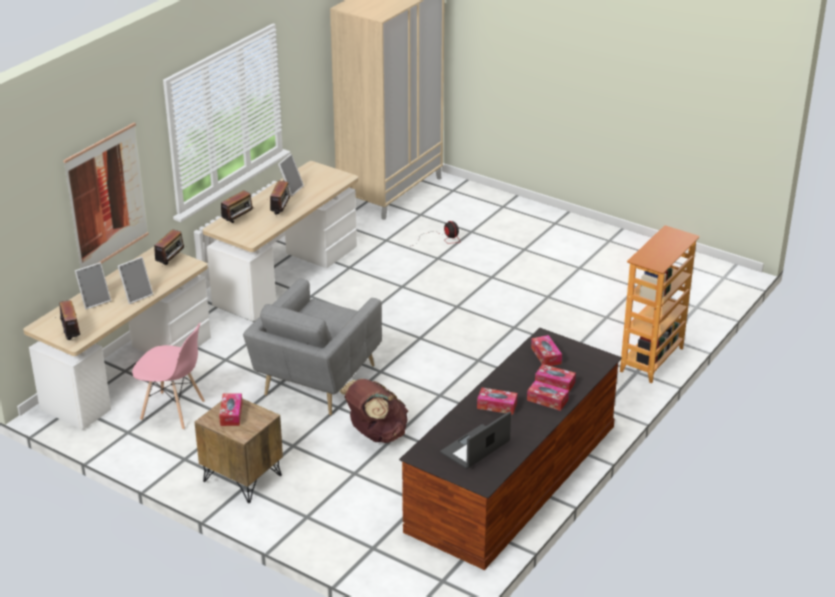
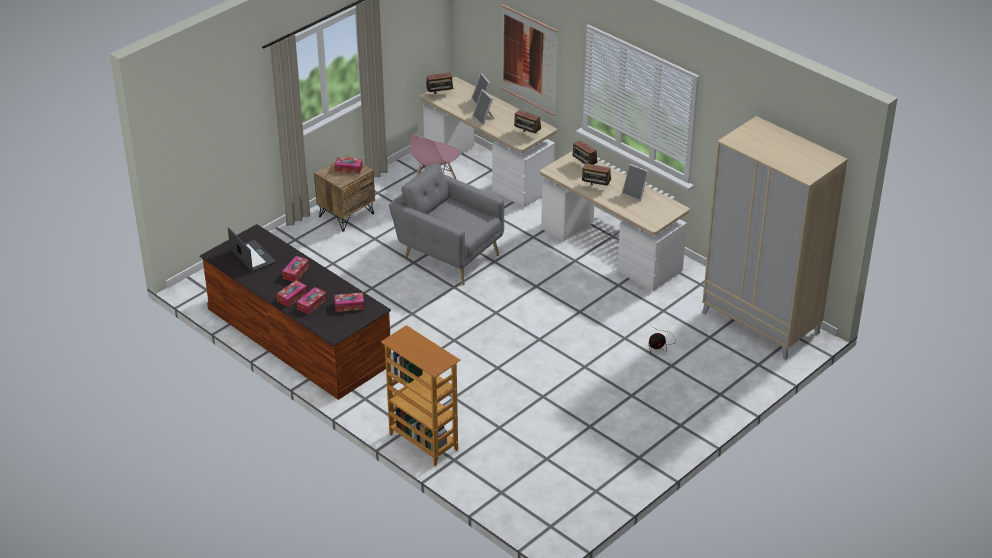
camera: 100 degrees right, 5 degrees up
(376, 434) = (373, 277): brown backpack -> none

